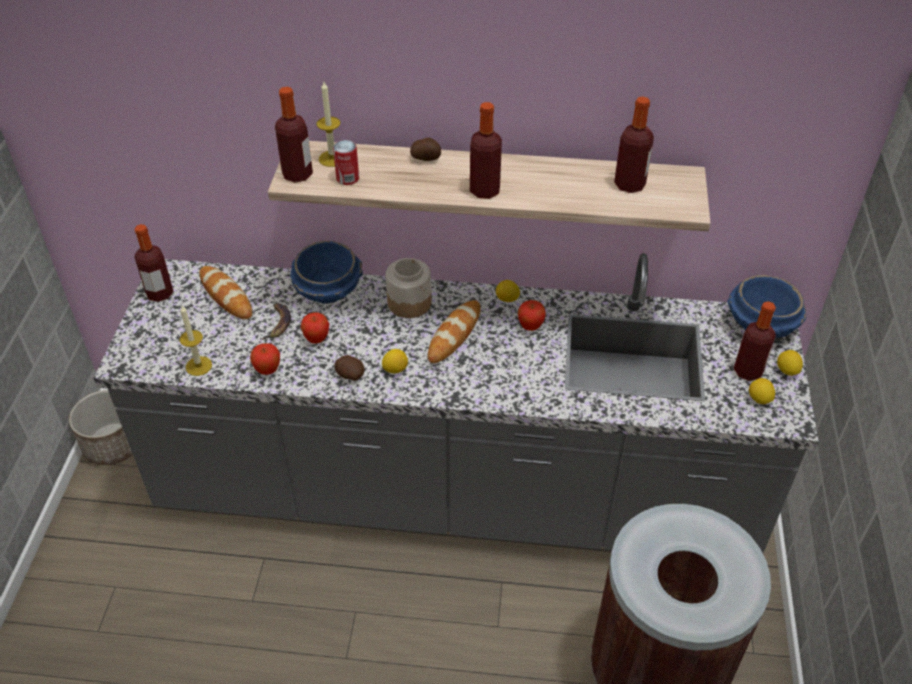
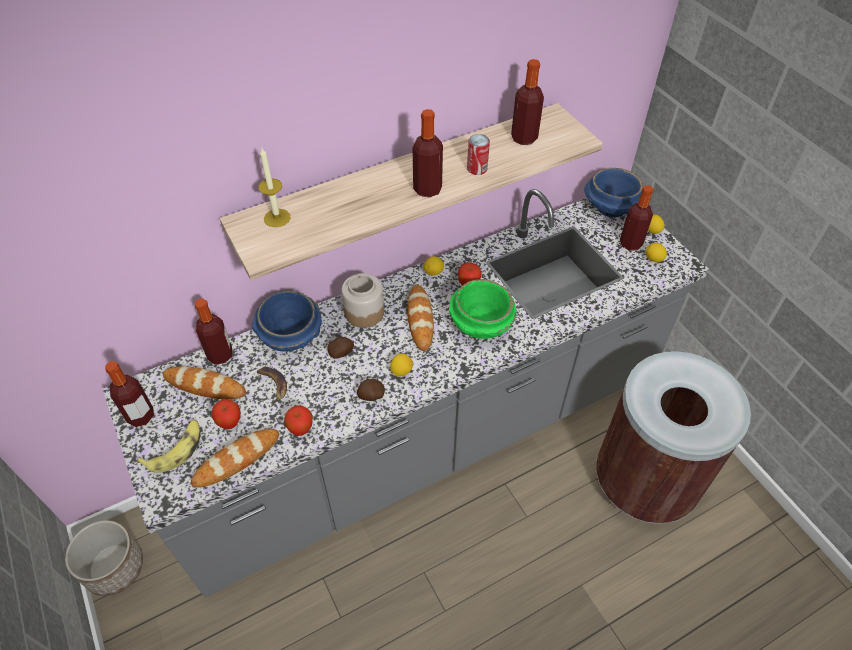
camera: 35 degrees left, 5 degrees up
(162, 333) = (176, 449): none -> banana
(198, 366) = (237, 460): candle -> bread
(297, 174) = (260, 245): bottle -> bottle (220, 355)
(317, 339) = (318, 381): apple -> apple (230, 423)
(347, 178) = (308, 229): can -> can (477, 168)
(426, 158) = (355, 183): potato -> potato (341, 353)
(508, 367) = (480, 324): none -> green bowl

